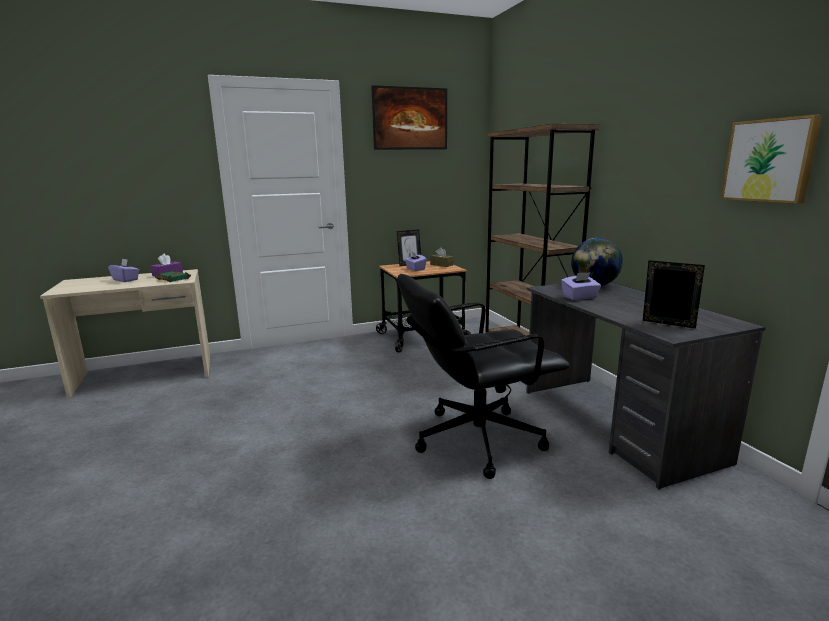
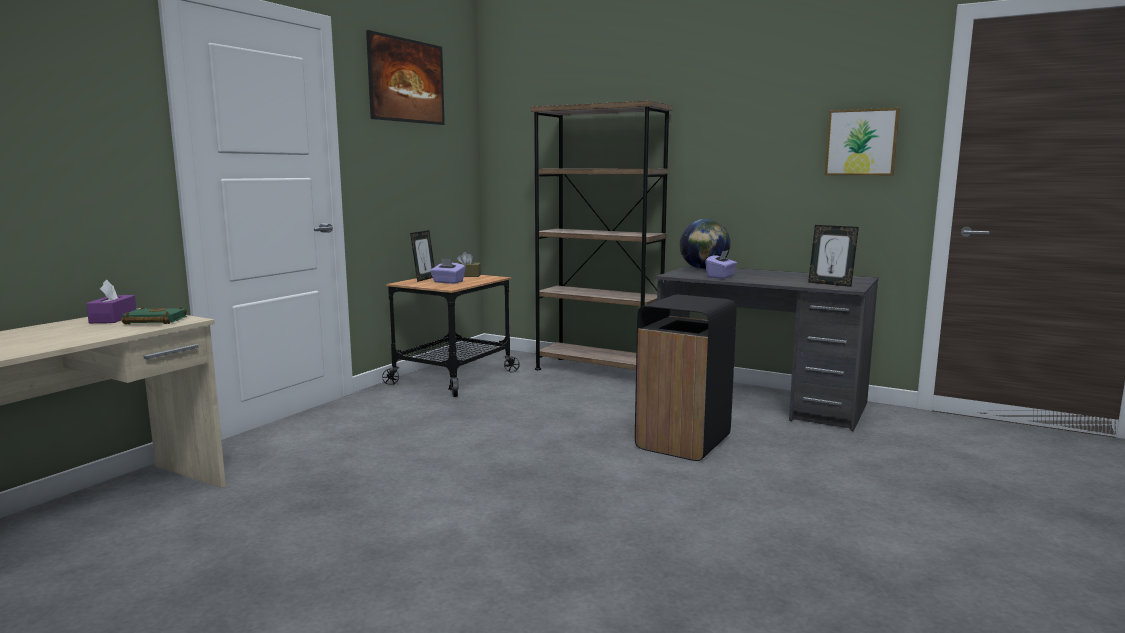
camera: 40 degrees left, 5 degrees down
(126, 280) = (52, 333): purple tissue box -> none
(476, 439) = (682, 442): black office chair -> black trash can
(667, 325) = (830, 284): picture frame -> picture frame turned 135 degrees counterclockwise

